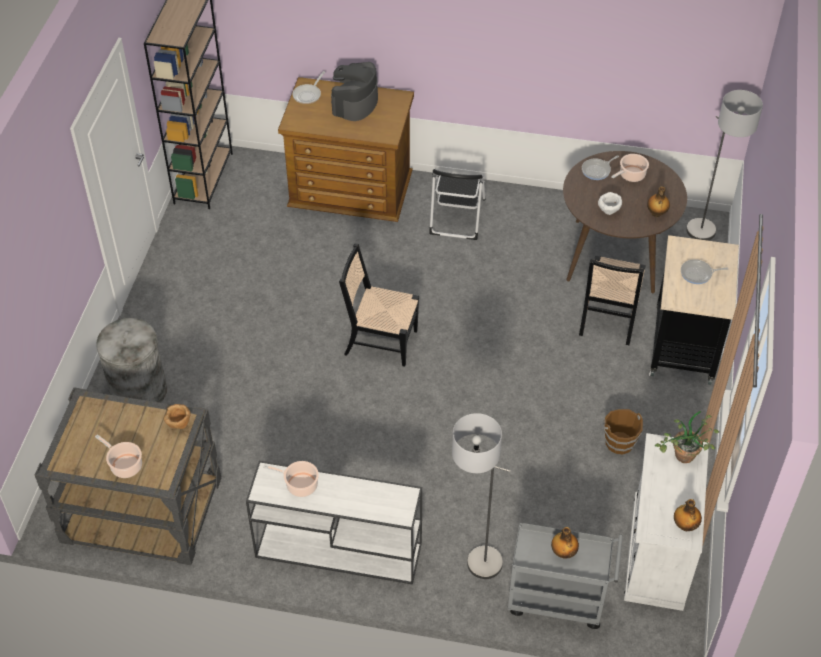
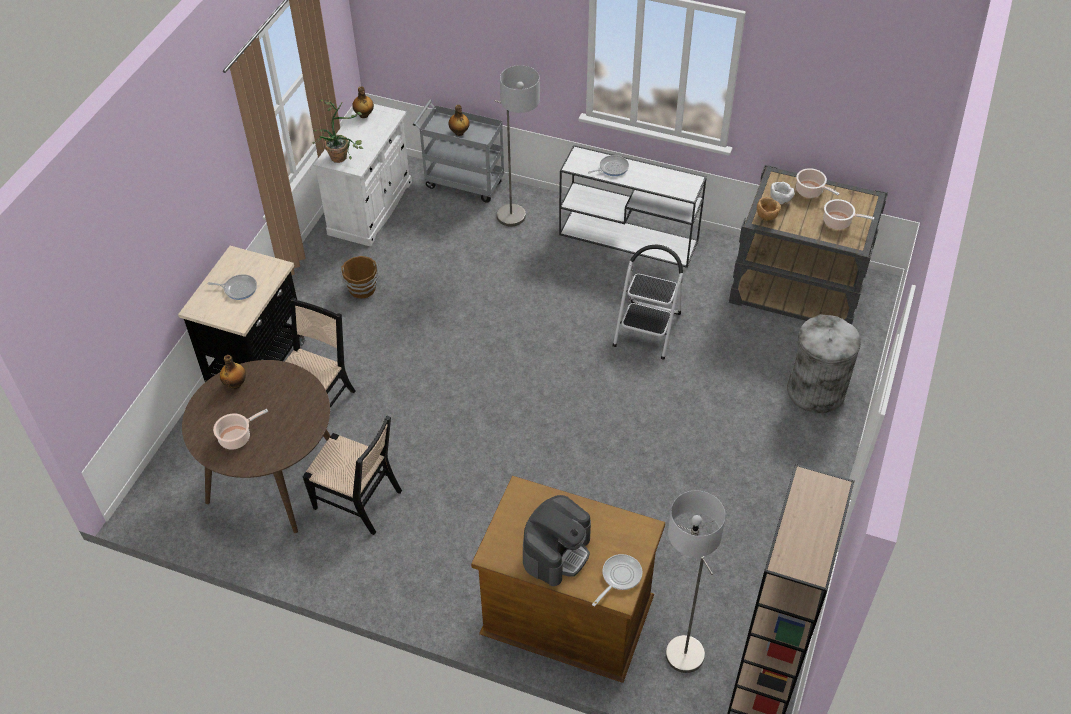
camera: 170 degrees left, 0 degrees up
(299, 485) = (661, 182): cooking pot -> cooking pot (839, 222)
(381, 342) = (563, 410): chair -> chair (357, 501)
(456, 218) = (440, 557): step ladder -> step ladder (648, 328)
(597, 170) = (273, 449): frying pan -> frying pan (612, 168)
(609, 211) = (286, 393): white bowl -> white bowl (780, 200)
(706, 236) = (155, 490): grey floor lamp -> grey floor lamp (679, 645)

